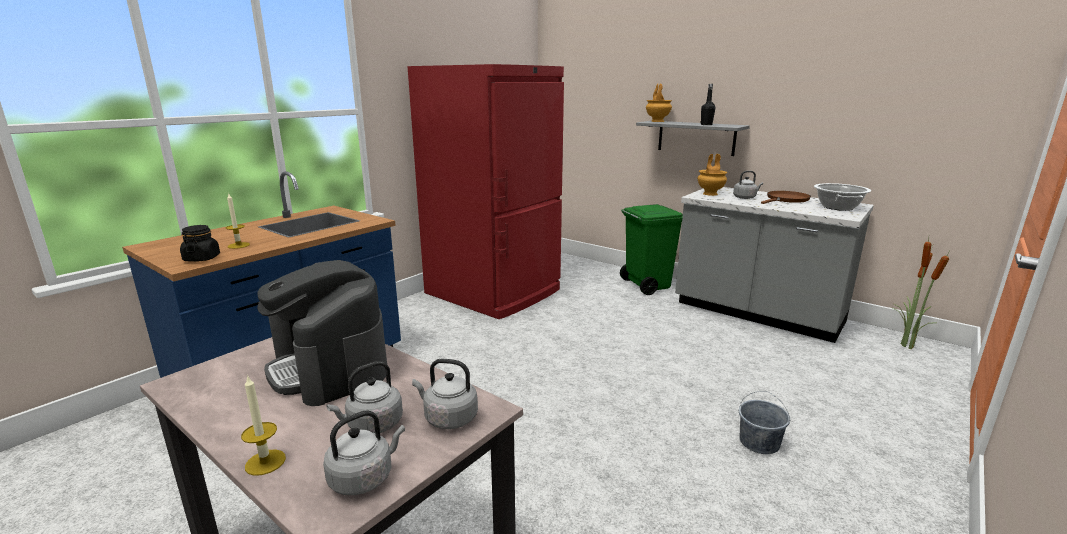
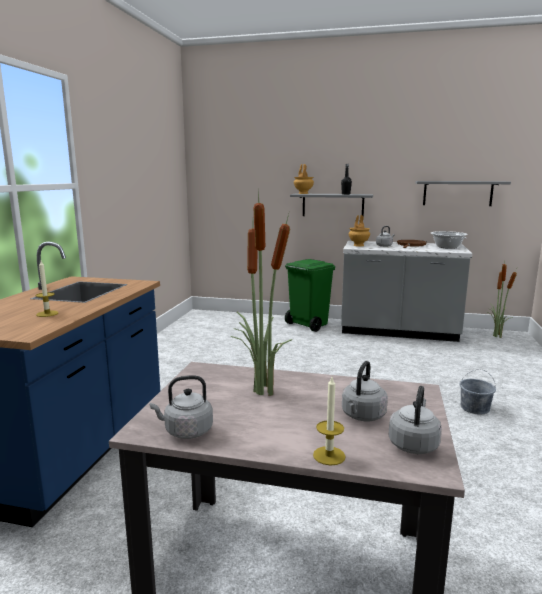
camera: 25 degrees left, 5 degrees down
(202, 258) = (32, 327): black jar -> none
(329, 367) = (261, 392): coffee machine -> potted plant
(448, 418) = (404, 400): grey kettle -> grey kettle (186, 431)
(494, 291) = (191, 347): red fridge -> none
(875, 129) = (457, 193): none -> grey shelf

